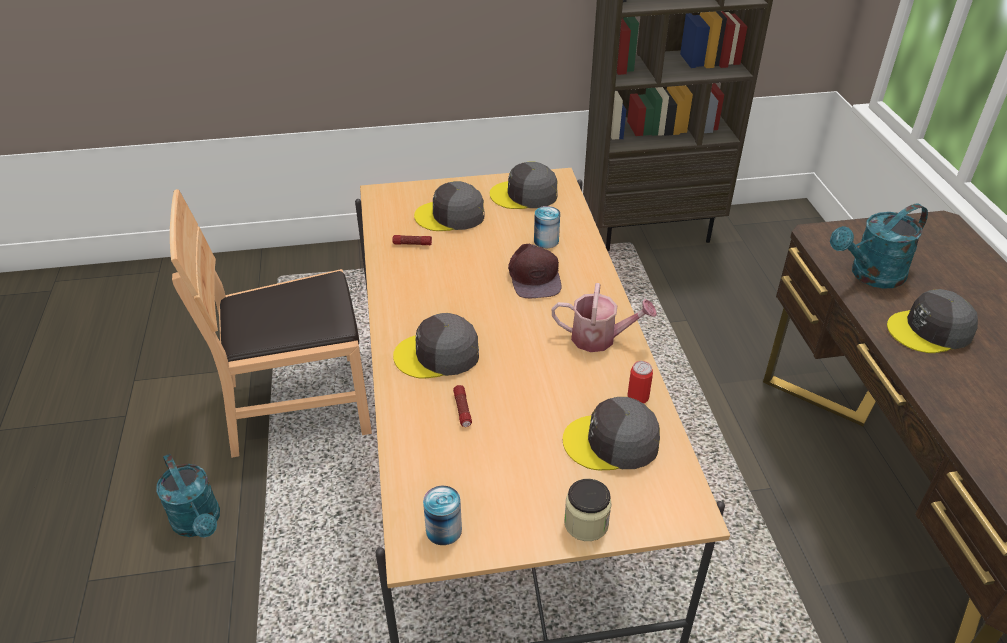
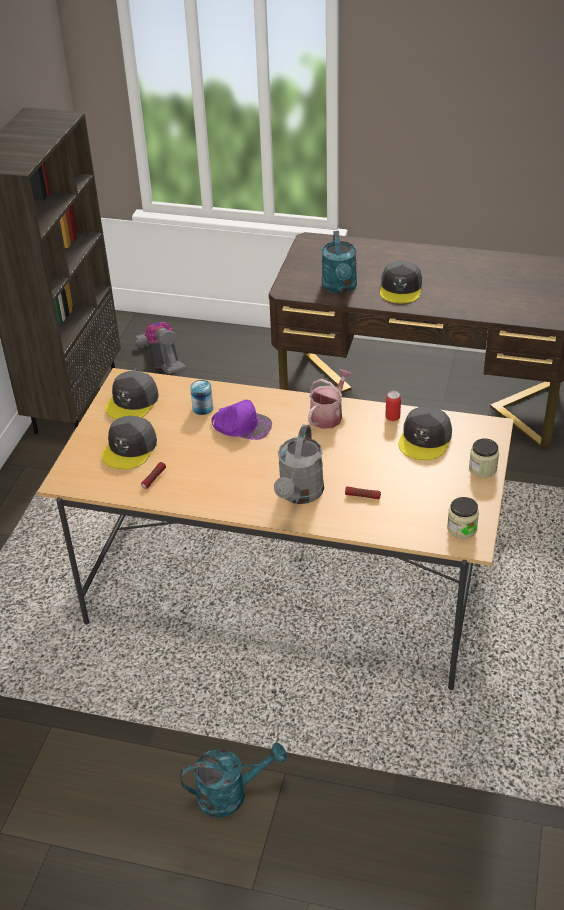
camera: 65 degrees left, 0 degrees up
(298, 405) = (129, 697): brown chair -> none
(438, 355) = (299, 495): grey cap -> grey watering can
(443, 530) = (462, 528): can -> jar
(535, 276) = (241, 425): brown cap -> purple cap
(762, 263) = (164, 363): none -> vacuum cleaner

